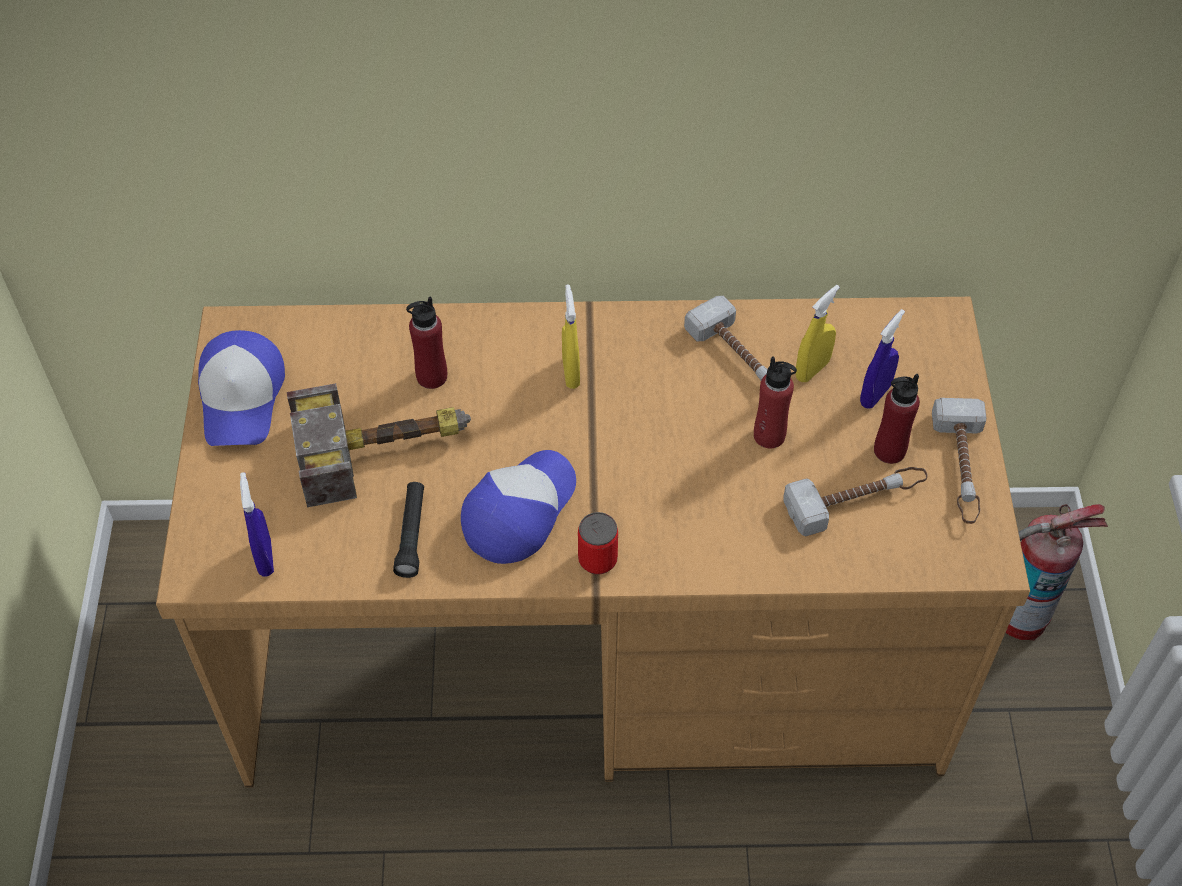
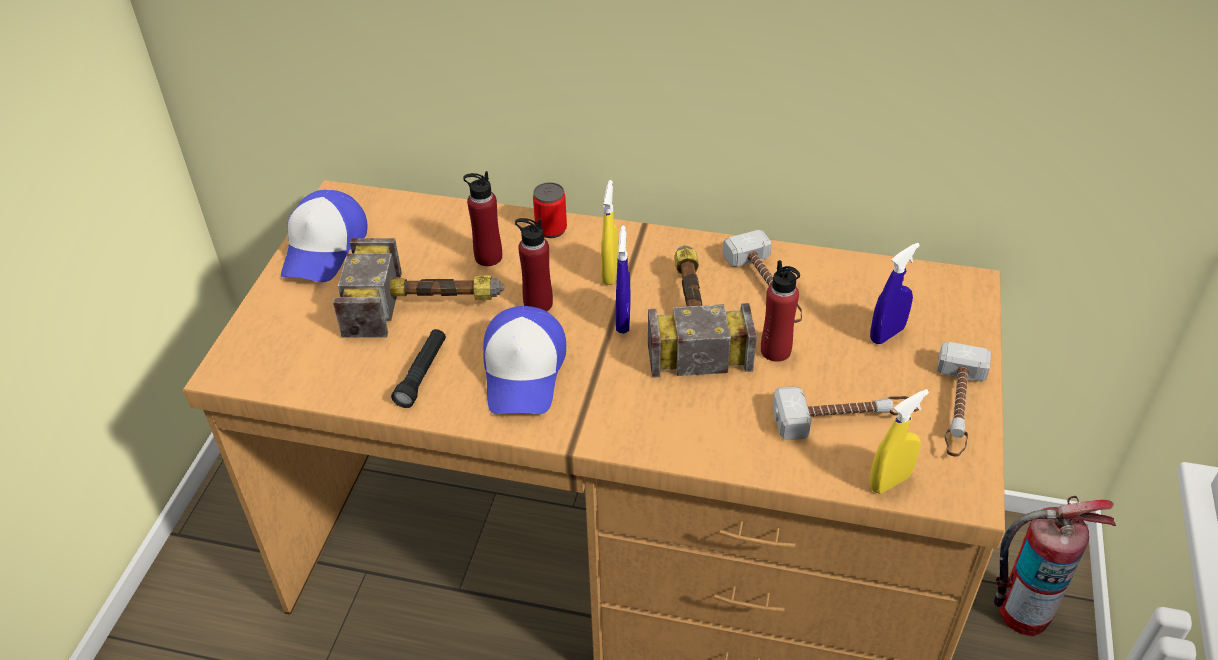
camera: 15 degrees right, 10 degrees down
(265, 558) = (289, 370): blue spray bottle -> blue spray bottle (623, 320)
(519, 510) = (524, 372): cap -> cap turned 135 degrees clockwise
(597, 559) = (581, 424): can -> can (551, 229)
(673, 411) = (692, 317): none -> hammer
(812, 370) = (832, 305): yellow spray bottle -> yellow spray bottle (889, 482)
(889, 450) = (888, 382): red bottle -> red bottle (538, 304)

